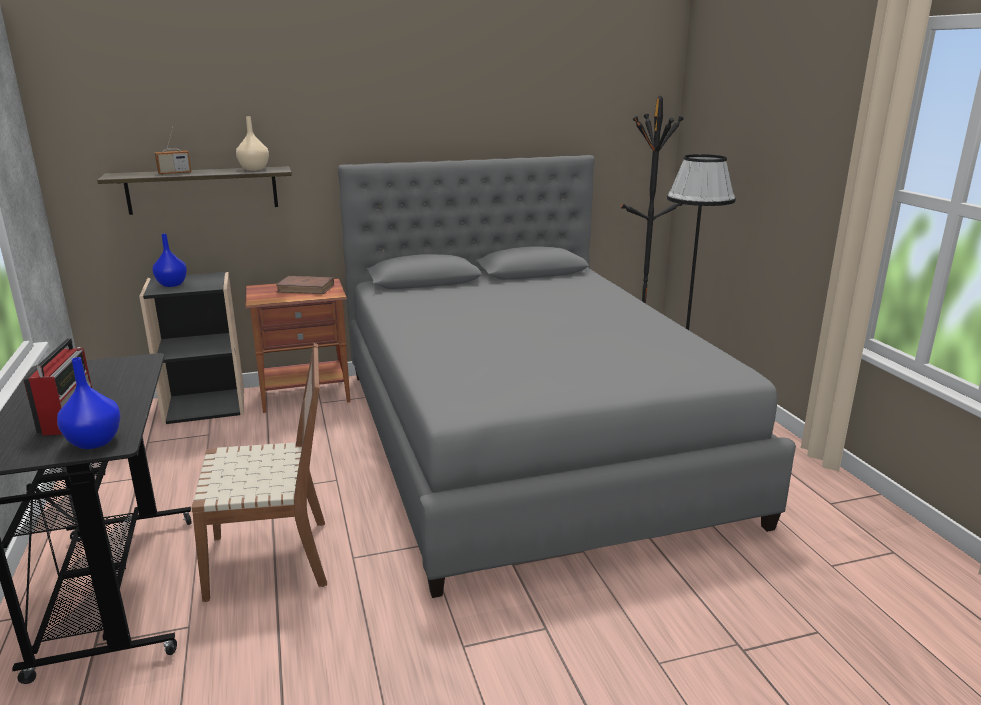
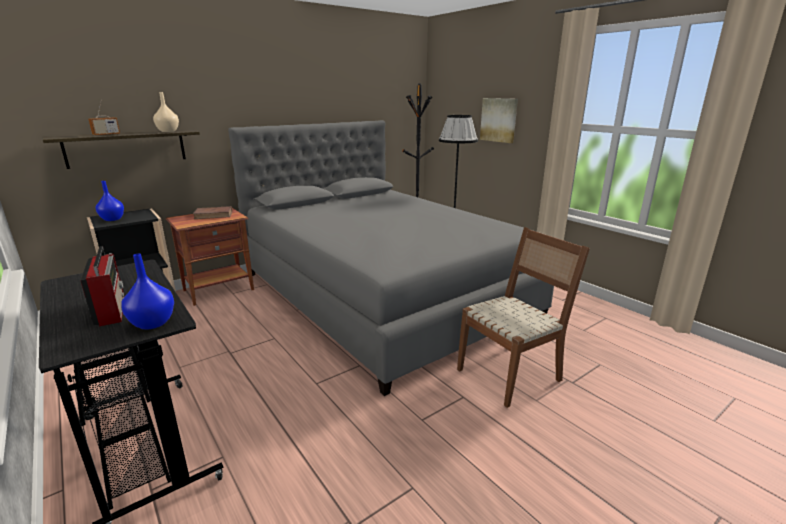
camera: 20 degrees left, 0 degrees up
(276, 560) = (262, 397): chair -> chair (511, 373)
(778, 167) = (499, 120): none -> picture

